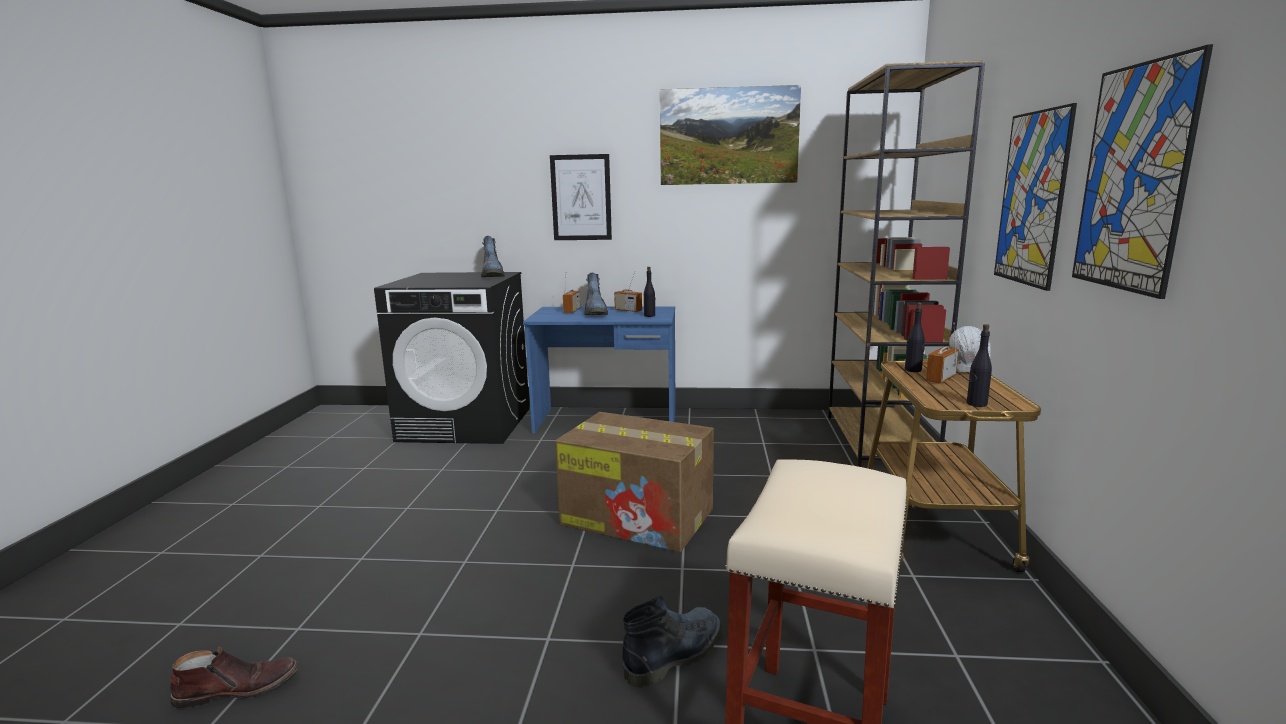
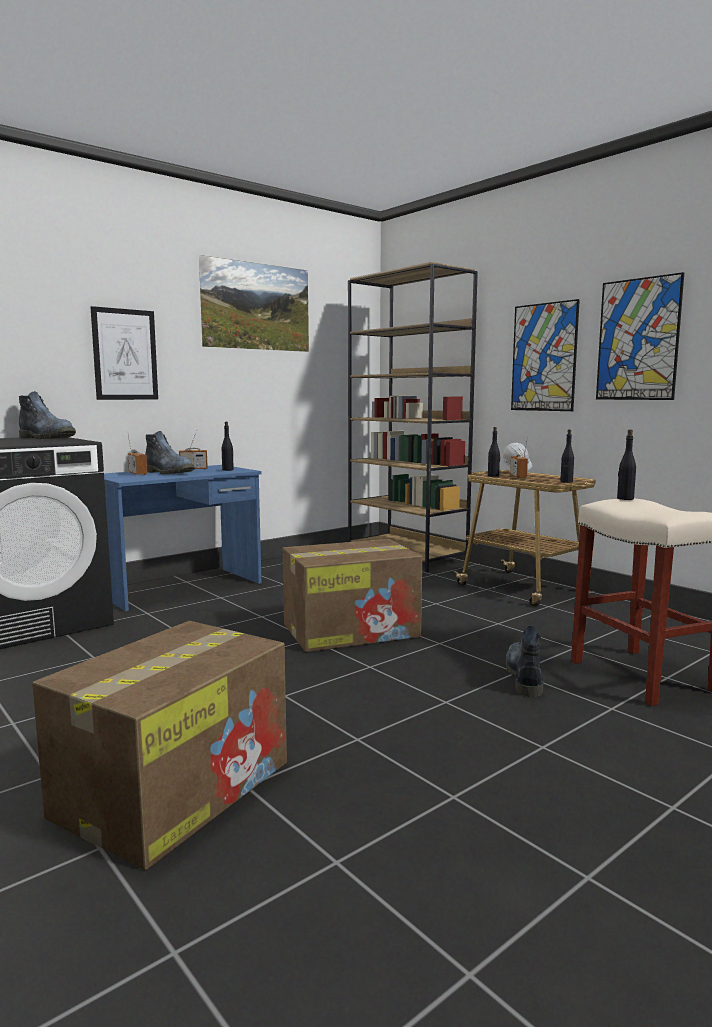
camera: 45 degrees left, 5 degrees down
(238, 688) = (295, 834): brown boot -> none
(275, 604) = (176, 787): none -> cardboard box
(840, 468) = (625, 498): none -> black bottle

